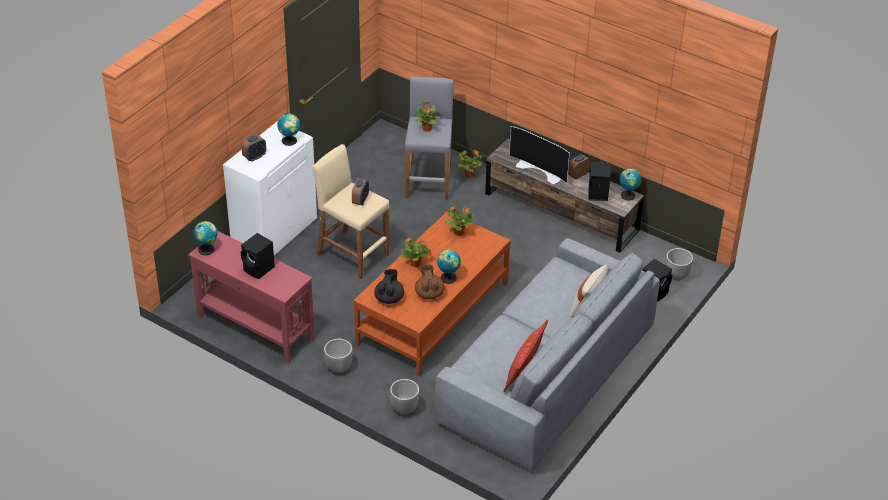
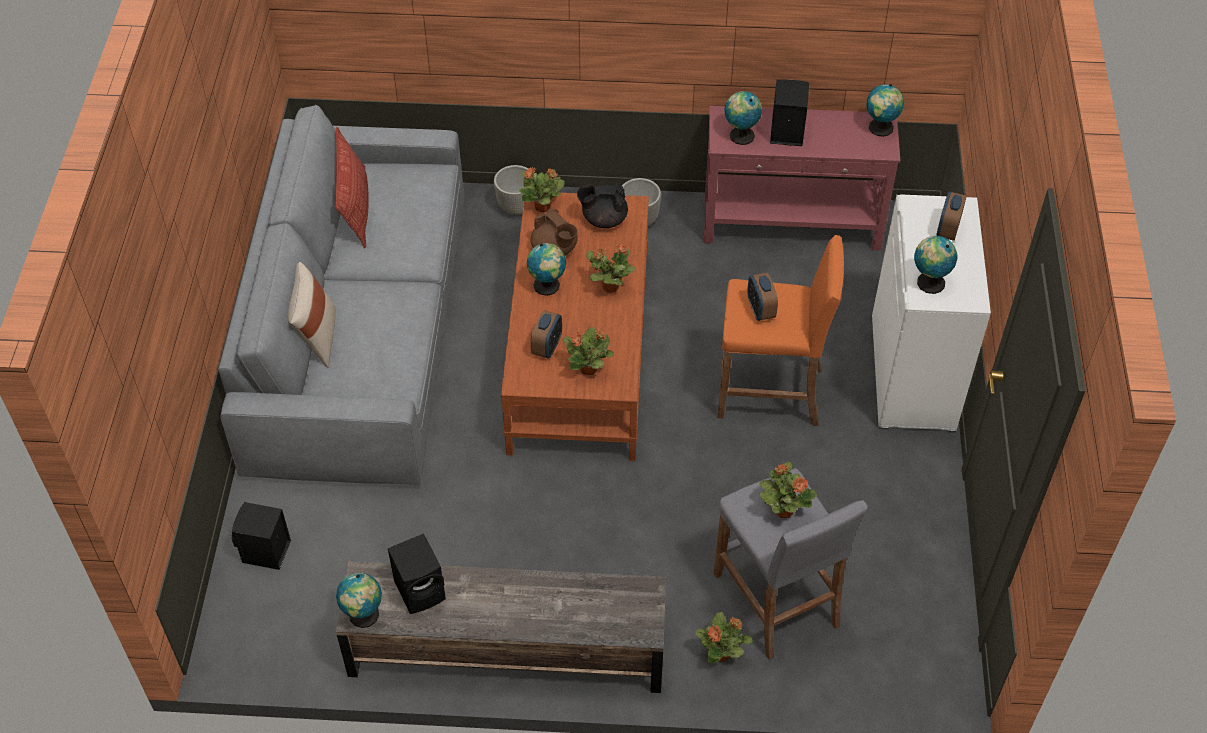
camera: 150 degrees right, 10 degrees up
(285, 278) = (740, 135): none -> globe
(352, 254) = (770, 392): beige stool -> orange stool
(389, 298) = (603, 219): black teapot -> black teapot turned 105 degrees clockwise
(417, 319) = (543, 207): none -> potted plant
(540, 170) = (553, 596): television -> none
(577, 175) = (480, 618): alarm clock -> alarm clock (547, 347)
(676, 276) = (241, 605): planter -> none

